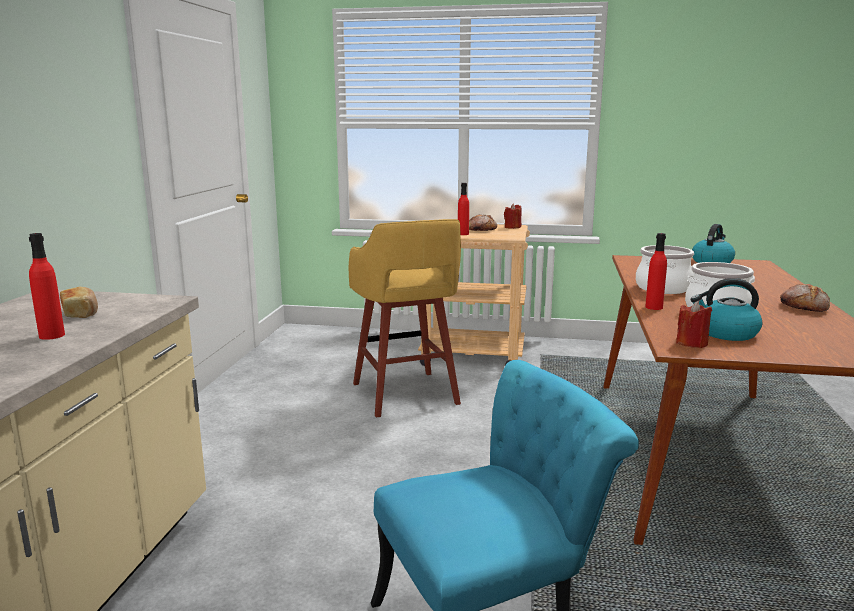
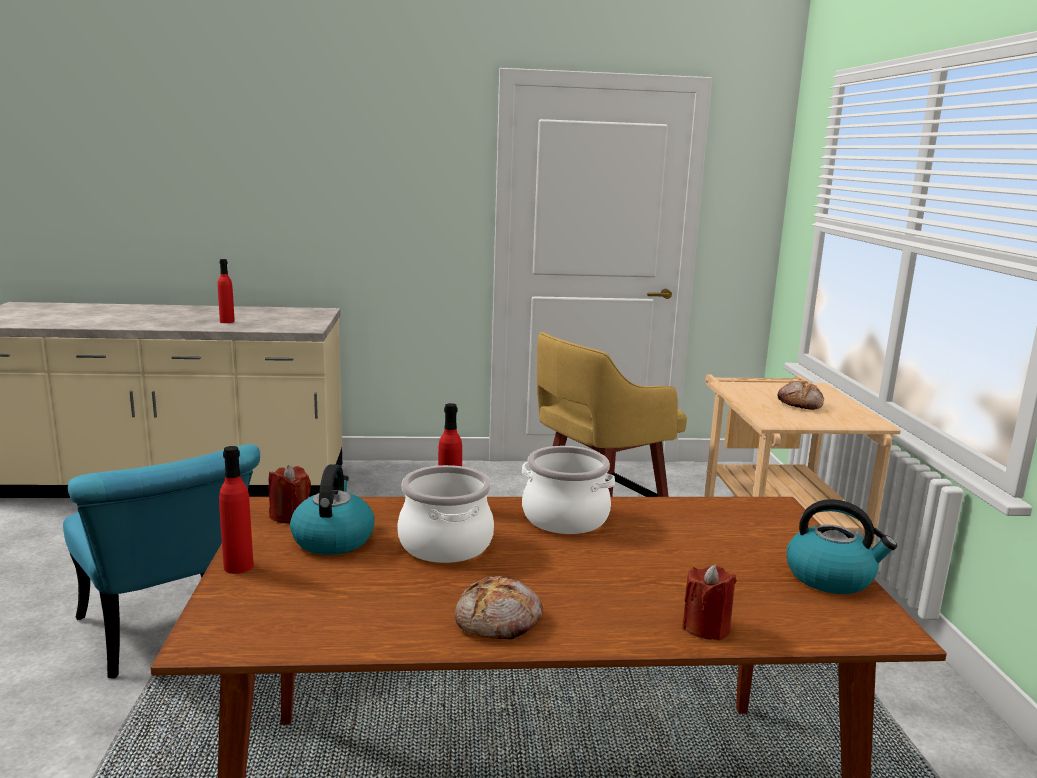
camera: 75 degrees right, 0 degrees up
(81, 313) = (277, 319): bread -> none
(463, 234) = (754, 397): red bottle -> red bottle (238, 566)
(512, 227) = (854, 420): red candle -> red candle (706, 627)

